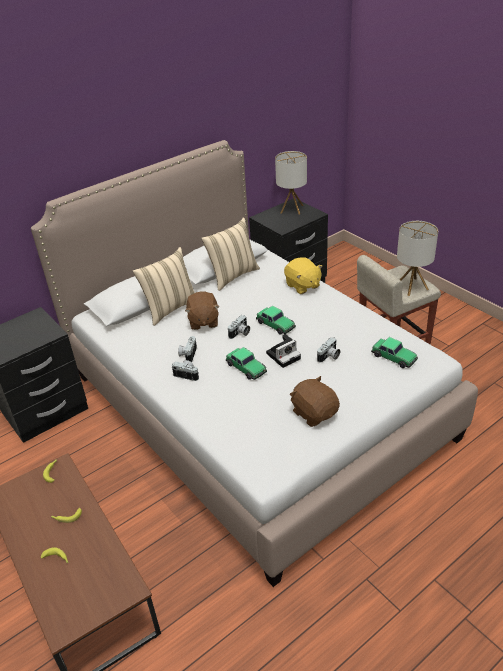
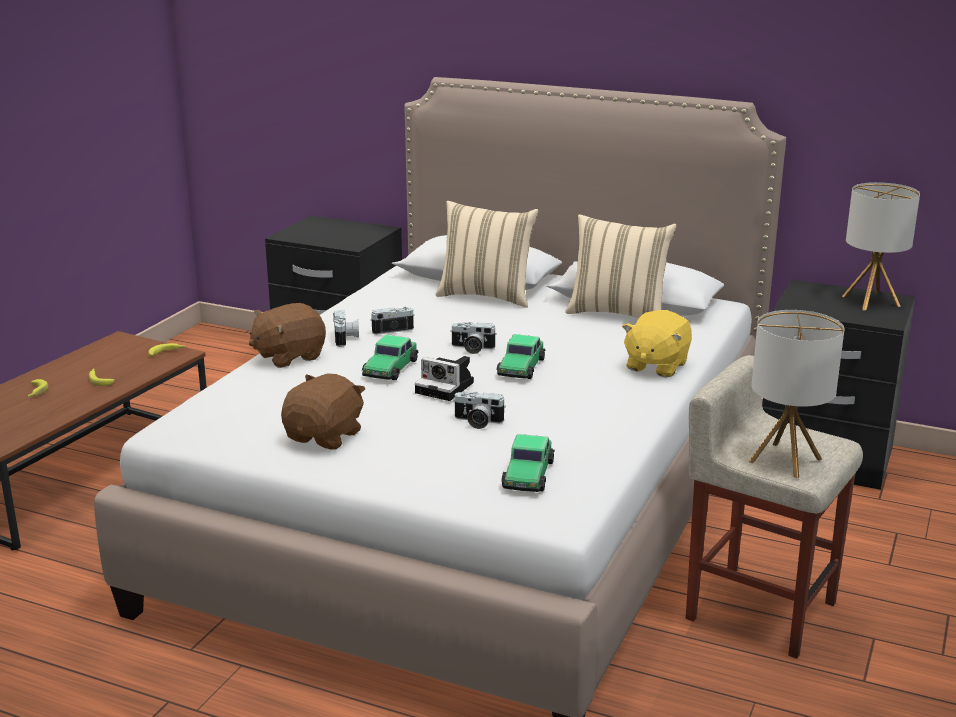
camera: 60 degrees right, 15 degrees down
(203, 321) = (477, 321): brown plush toy -> brown plush toy (288, 356)

